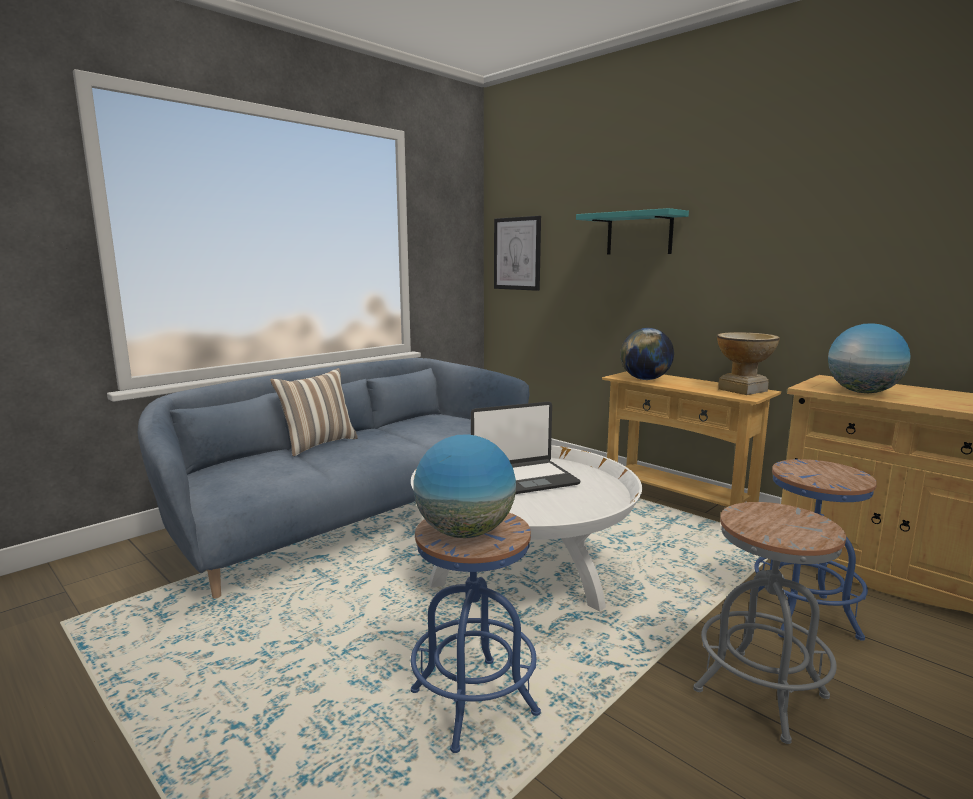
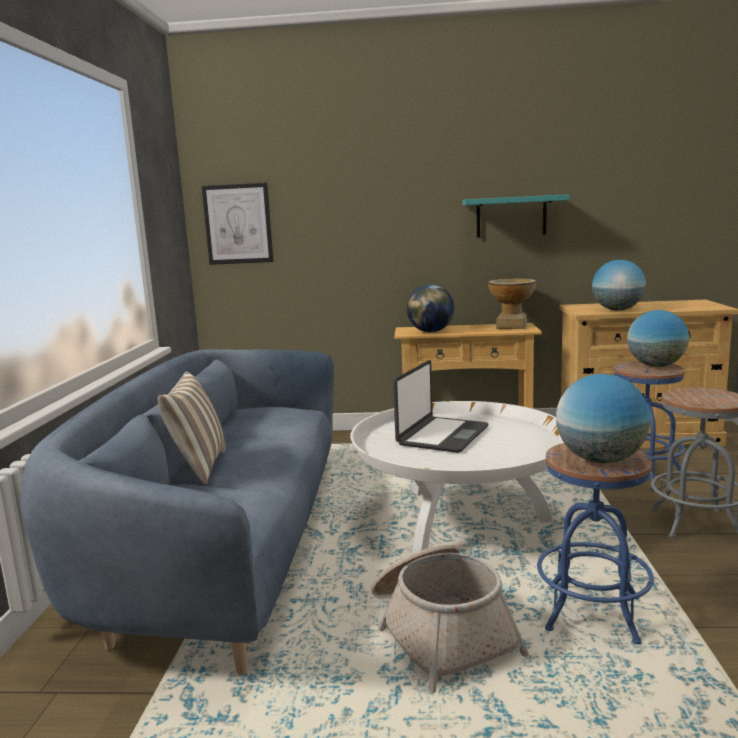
camera: 40 degrees left, 0 degrees up
(348, 643) = (440, 632): none -> basket
(639, 234) = (387, 199): turquoise shelf -> turquoise shelf (511, 216)
(838, 474) = (656, 366): none -> globe

